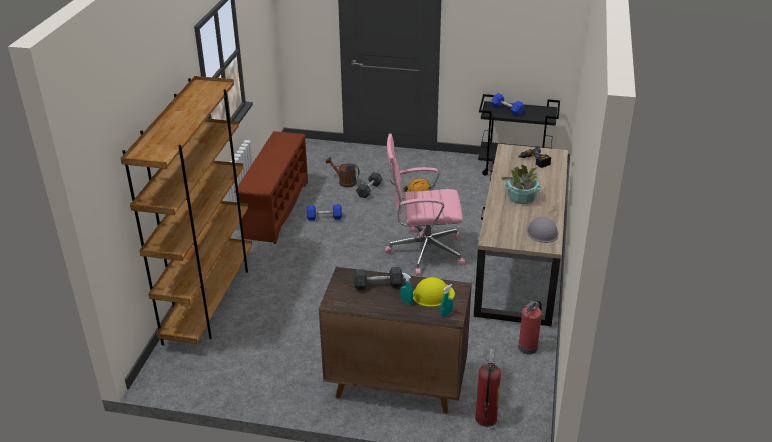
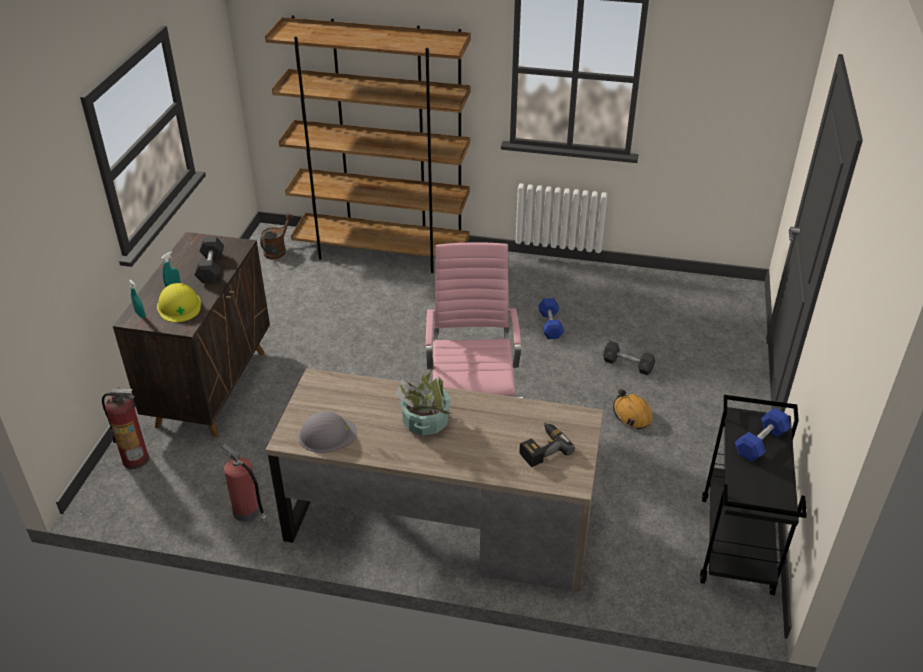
camera: 90 degrees right, 5 degrees up
(276, 209) = (566, 284): brown shoe rack -> none
(344, 182) = (646, 340): brown watering can -> brown watering can (277, 250)

